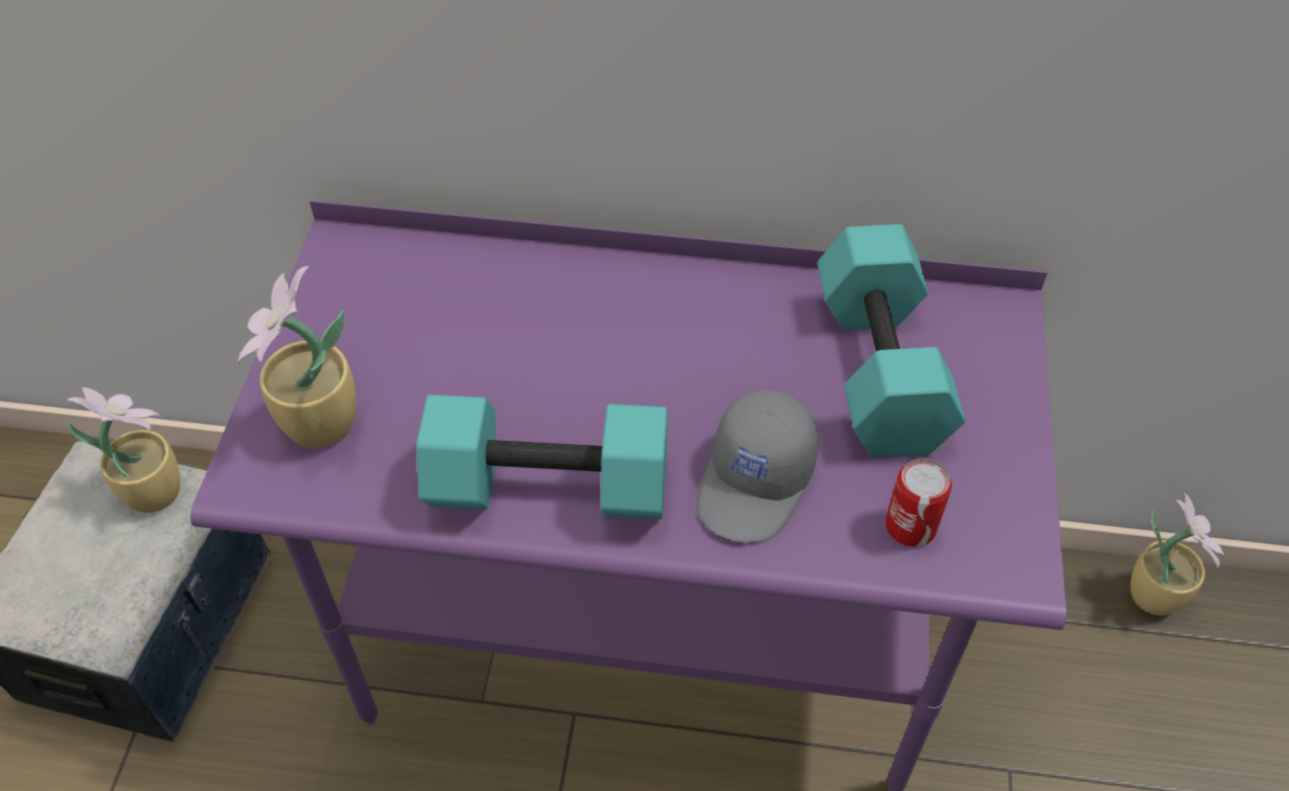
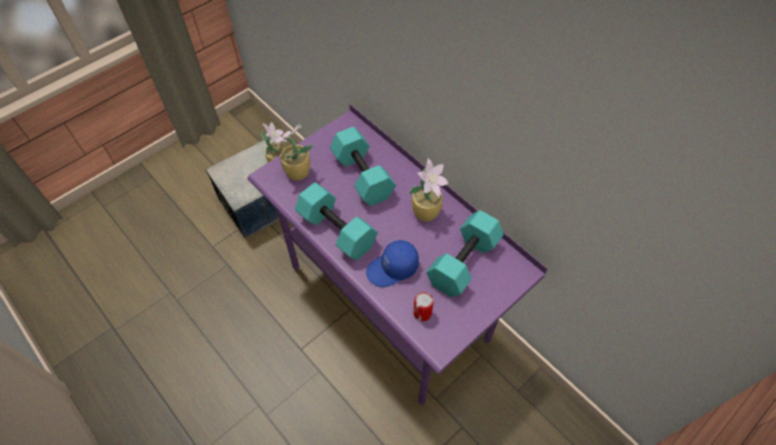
camera: 40 degrees right, 5 degrees up
(485, 338) = (361, 176): none -> turquoise dumbbell
(757, 482) = (392, 269): grey cap -> blue cap
(1154, 593) = (569, 415): potted plant -> potted plant (427, 212)

